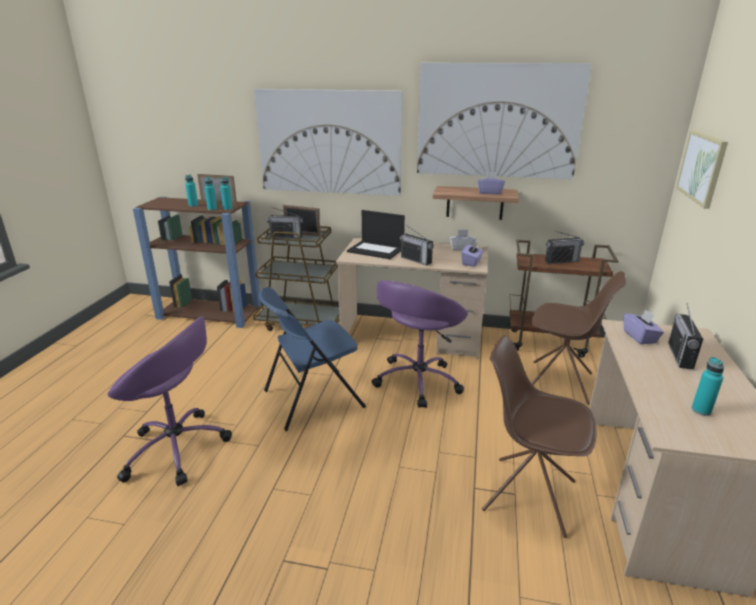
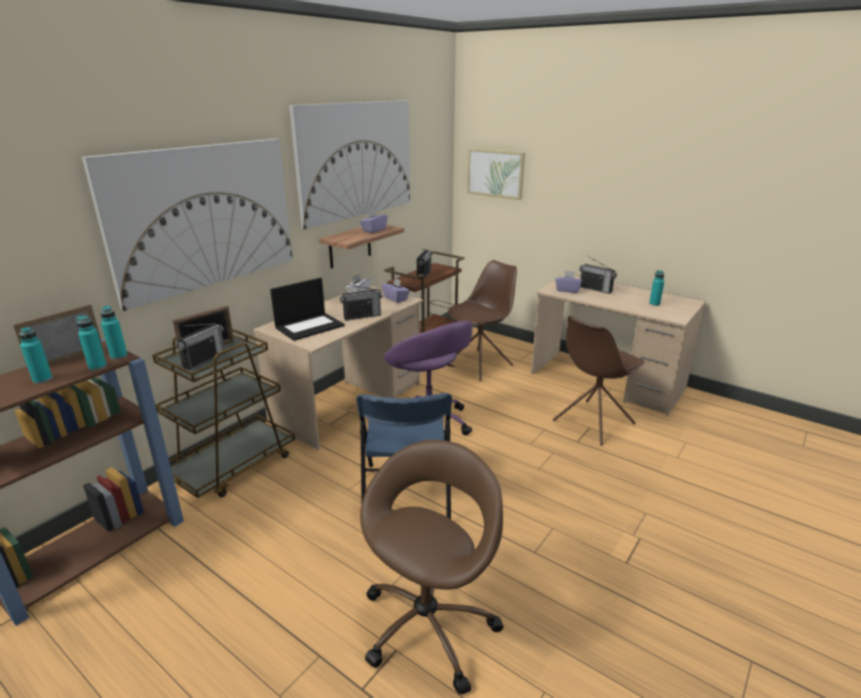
camera: 65 degrees left, 0 degrees up
(178, 449) = (430, 624): purple office chair -> brown office chair

